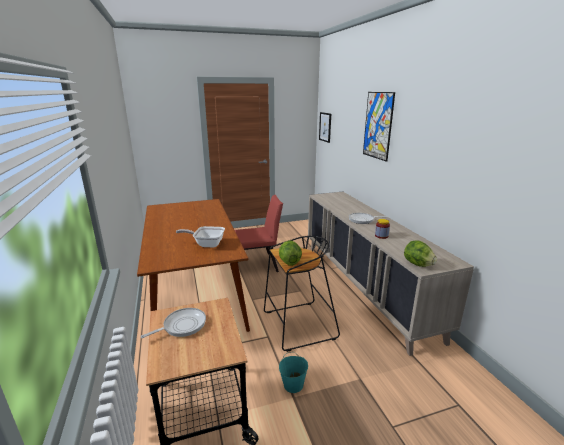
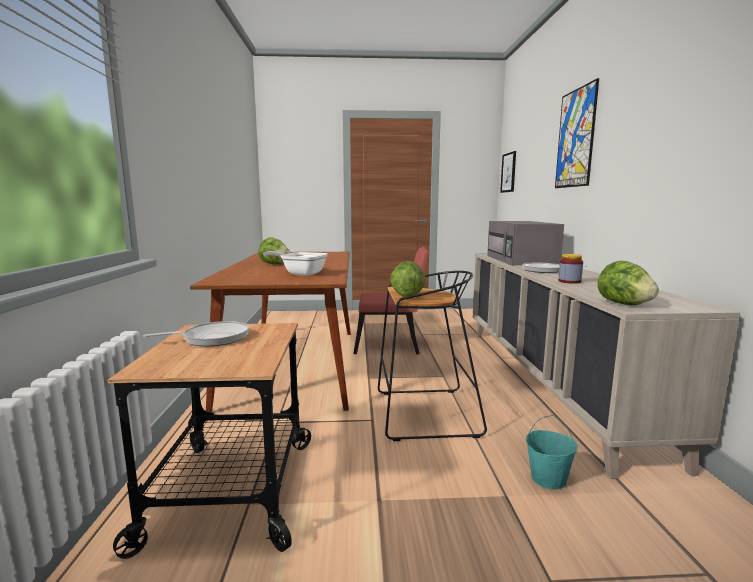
camera: 15 degrees right, 10 degrees down
(176, 229) = (274, 264): none -> lettuce
(293, 384) = (386, 483): turquoise bucket -> turquoise bucket (548, 479)
(343, 204) = (521, 260): none -> grey microwave

